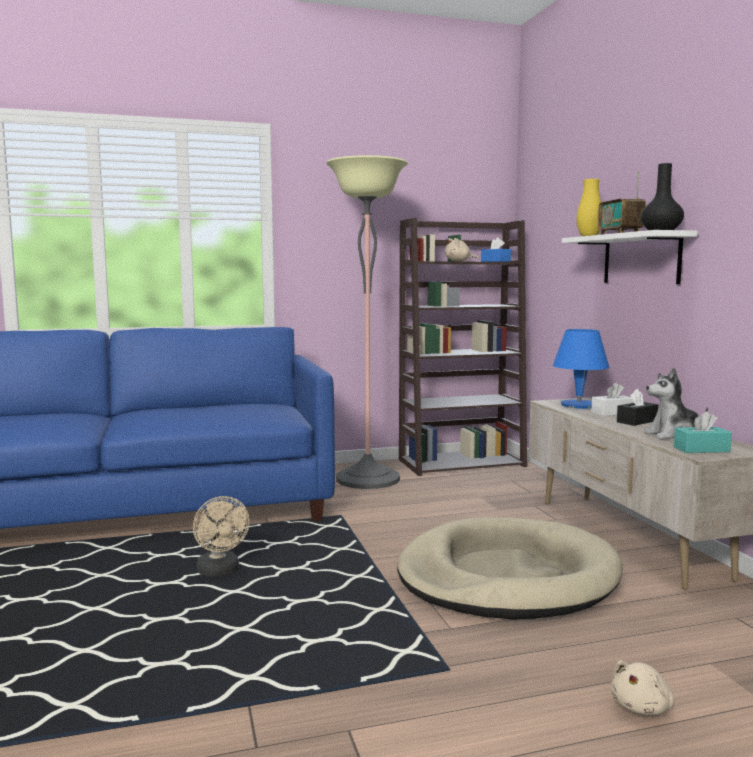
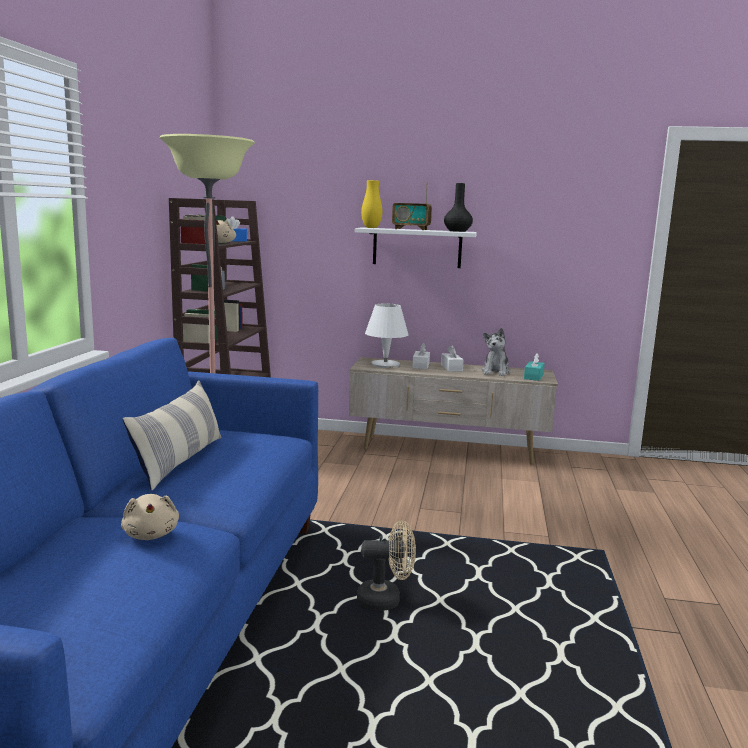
camera: 65 degrees left, 5 degrees up
(194, 408) = (180, 461): none -> pillow
(507, 577) = (483, 499): beige dog bed -> none
(578, 405) = (385, 364): blue table lamp -> white table lamp
(637, 421) = (451, 368): black tissue box -> white tissue box
(642, 707) = (654, 517): beige plush toy -> beige plush toy (151, 534)

